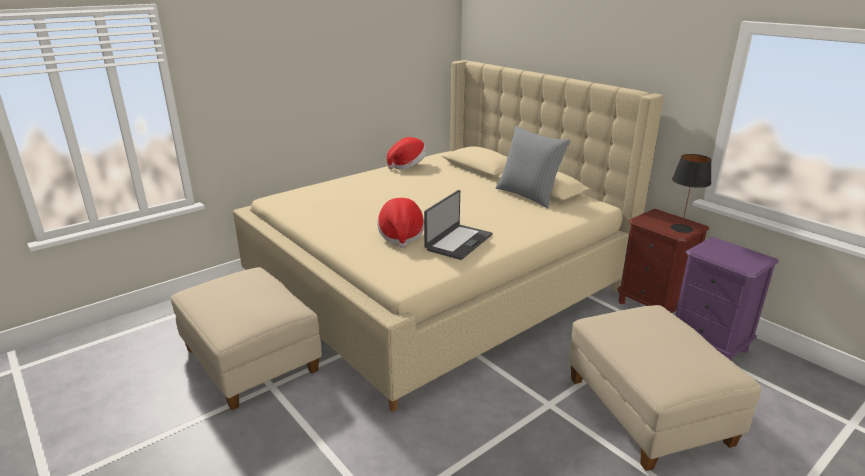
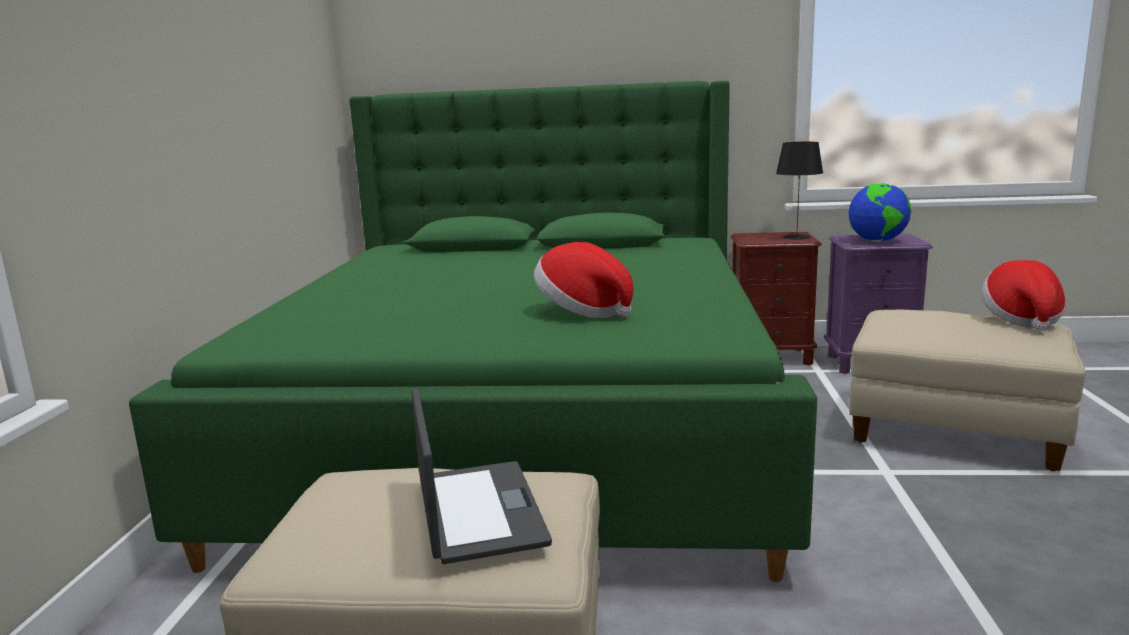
camera: 45 degrees left, 10 degrees down
(407, 165) = (363, 265): hat -> hat (1021, 319)
(438, 284) = (526, 430): beige bed -> green bed
(458, 242) = (665, 294): laptop -> laptop (477, 511)
(528, 195) = (605, 249): grey pillow -> none
(722, 255) = (877, 241): none -> globe

